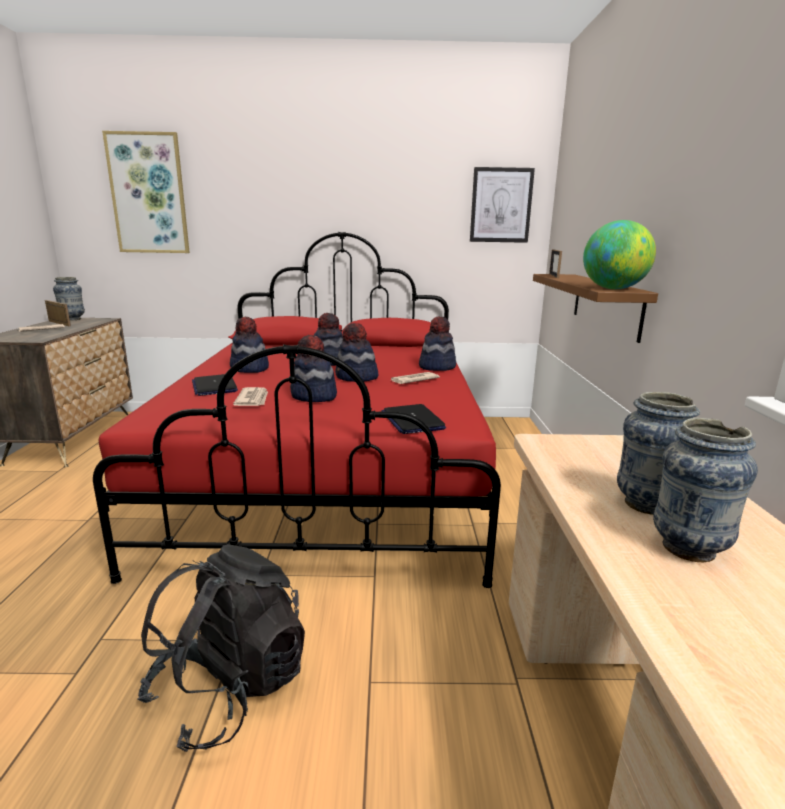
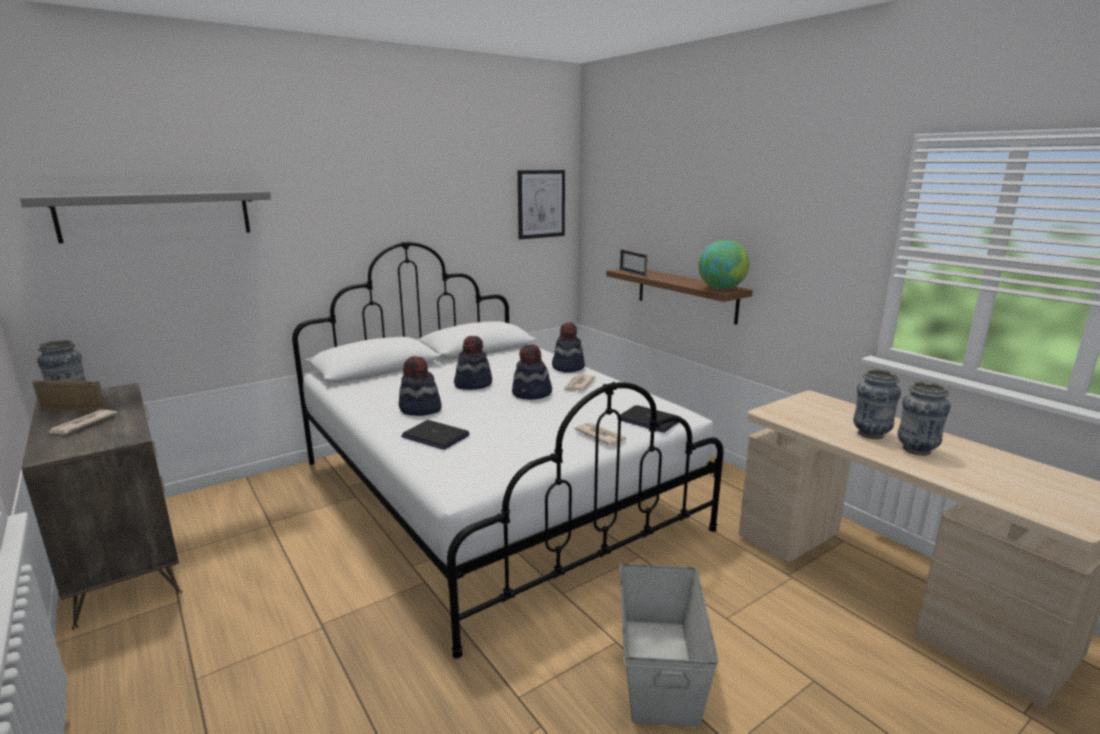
camera: 35 degrees left, 0 degrees up
(148, 194) = (157, 215): picture -> grey shelf
(230, 688) = (658, 669): black backpack -> grey storage box
(253, 399) = (500, 438): newspaper -> newspaper (600, 436)
(313, 396) = (540, 421): hat -> none
(331, 475) = (492, 494): red bed -> white bed

